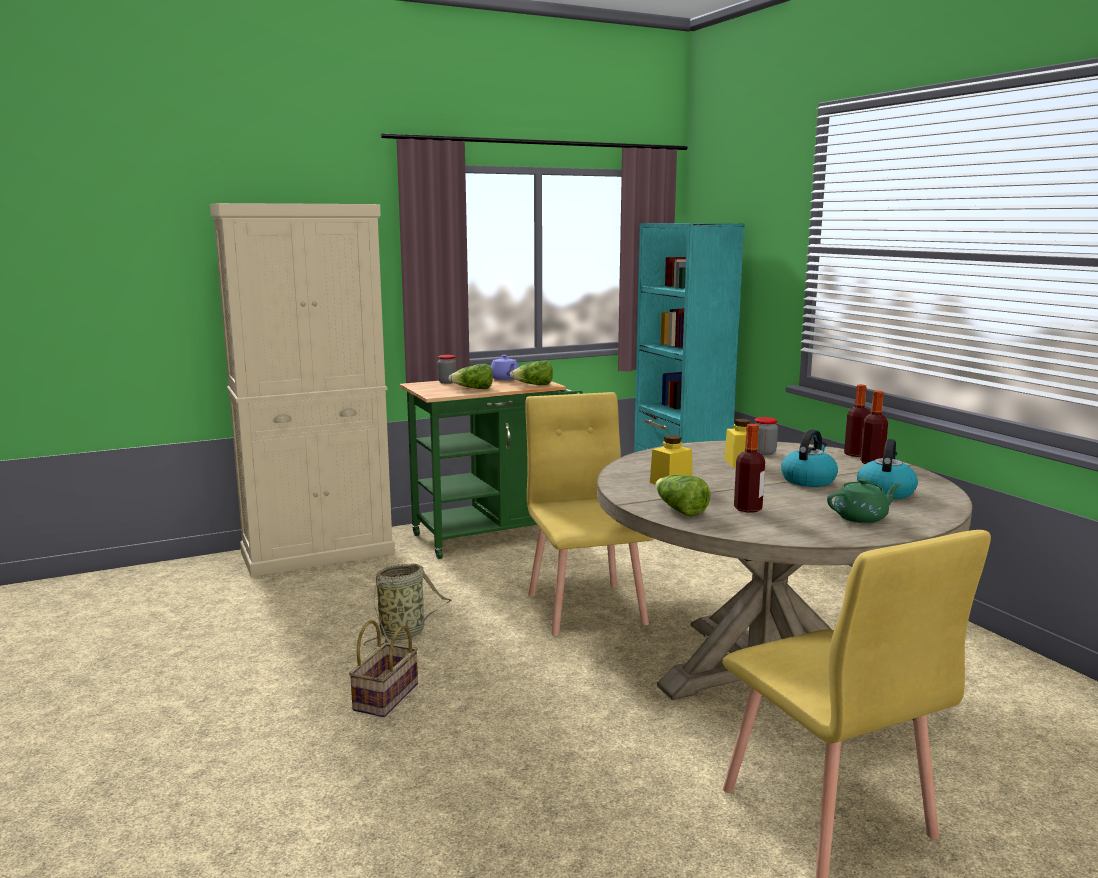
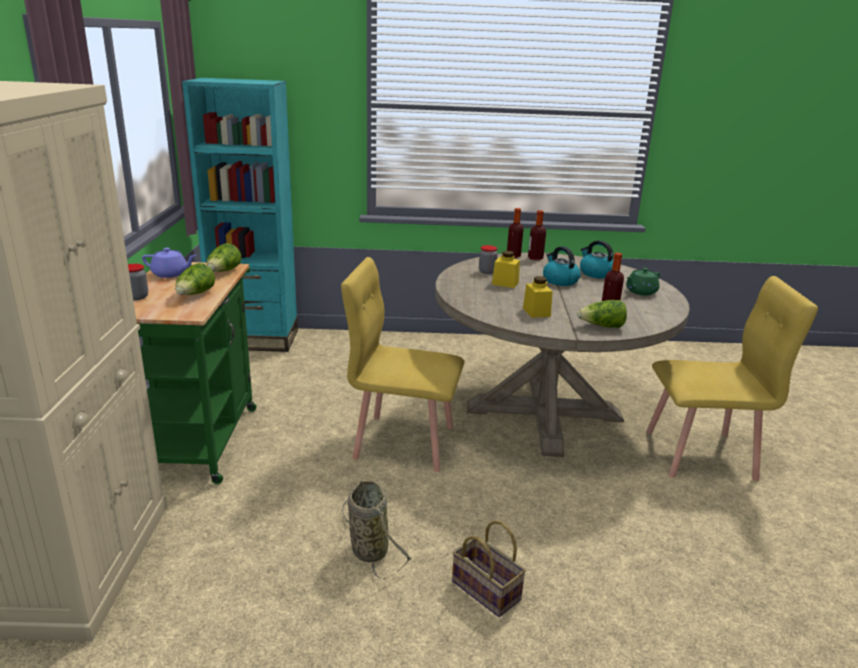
camera: 65 degrees left, 10 degrees up
(861, 517) = (640, 292): green teapot -> green teapot turned 135 degrees counterclockwise

